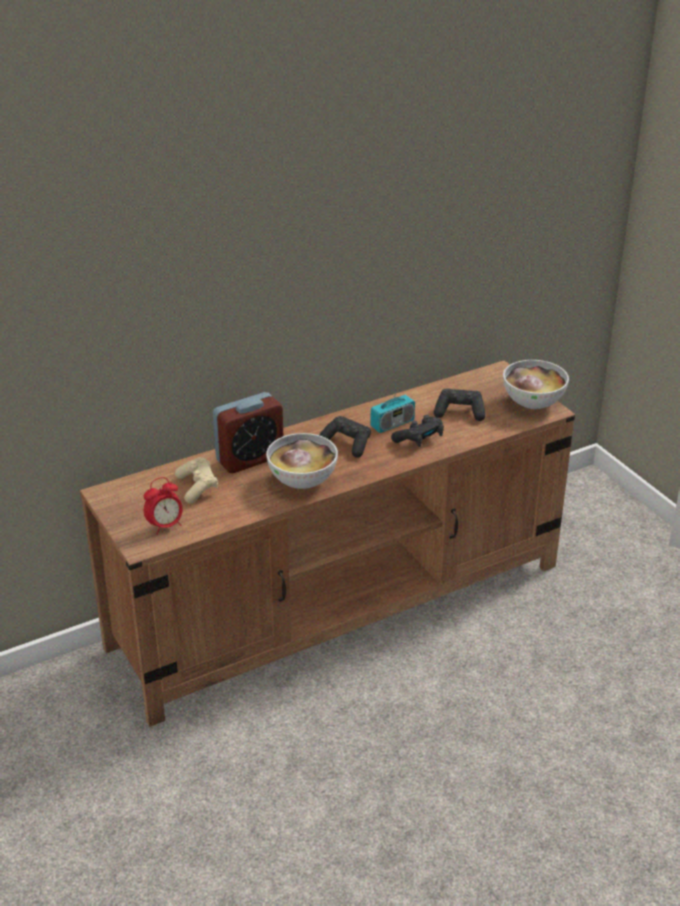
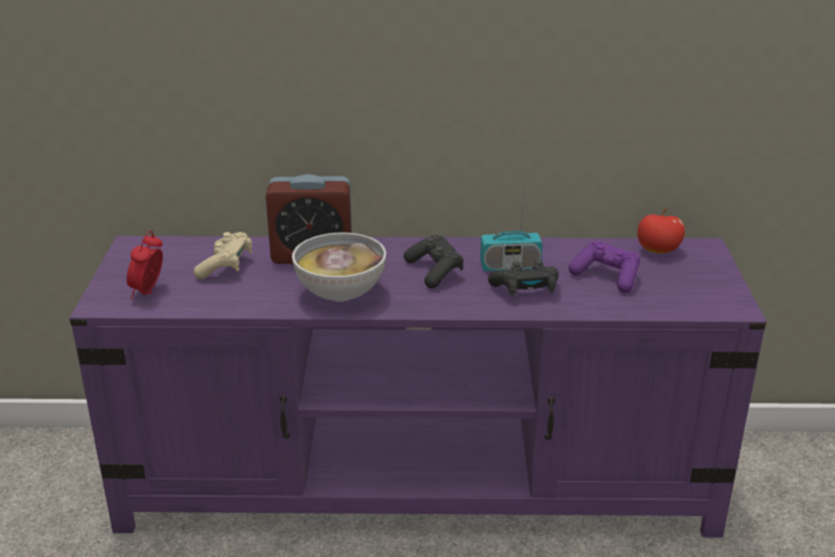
camera: 30 degrees right, 5 degrees down
(165, 526) = (149, 292): alarm clock -> alarm clock turned 105 degrees clockwise
(340, 605) = (420, 483): brown tv stand -> purple tv stand
(459, 412) = (606, 277): black game controller -> purple game controller
(474, 382) = (658, 251): none -> apple
(533, 403) = (716, 293): bowl -> none

